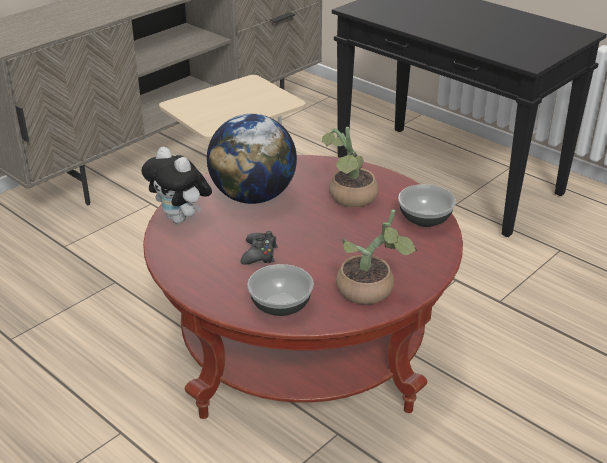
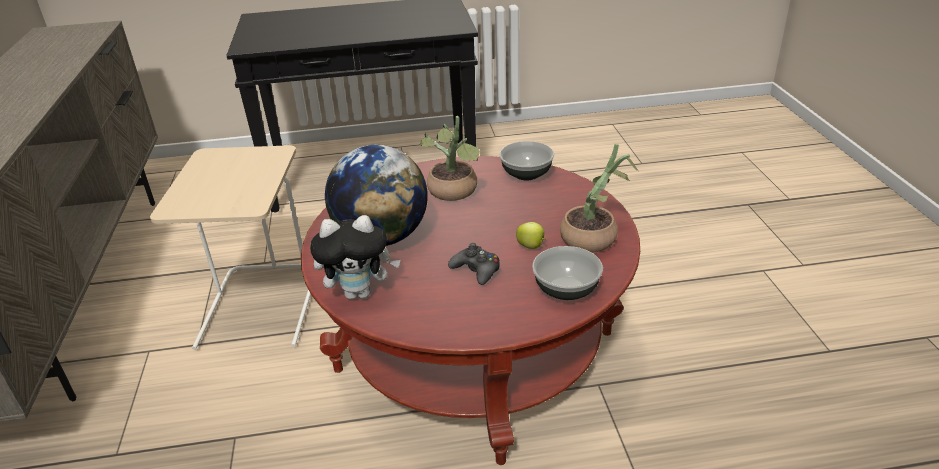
camera: 50 degrees left, 0 degrees up
(320, 266) = (531, 246): none -> apple

